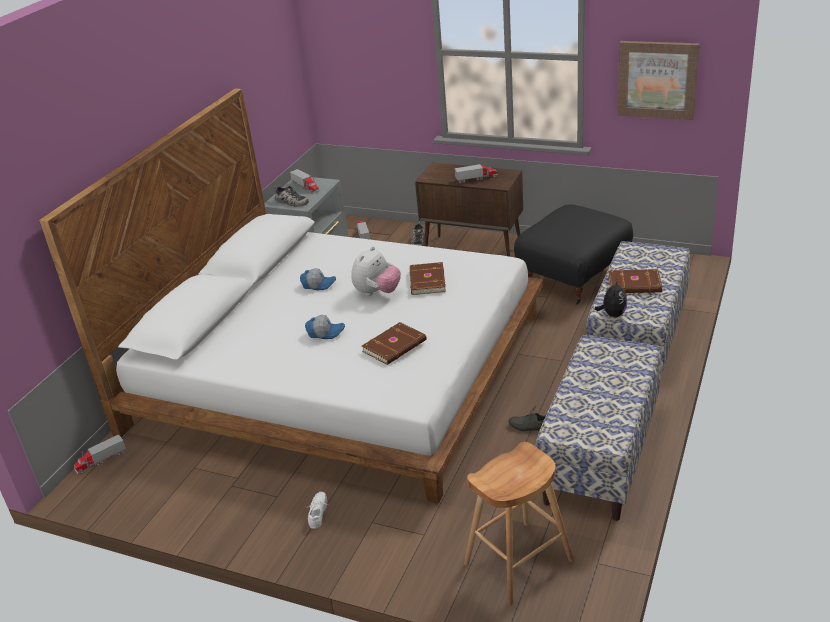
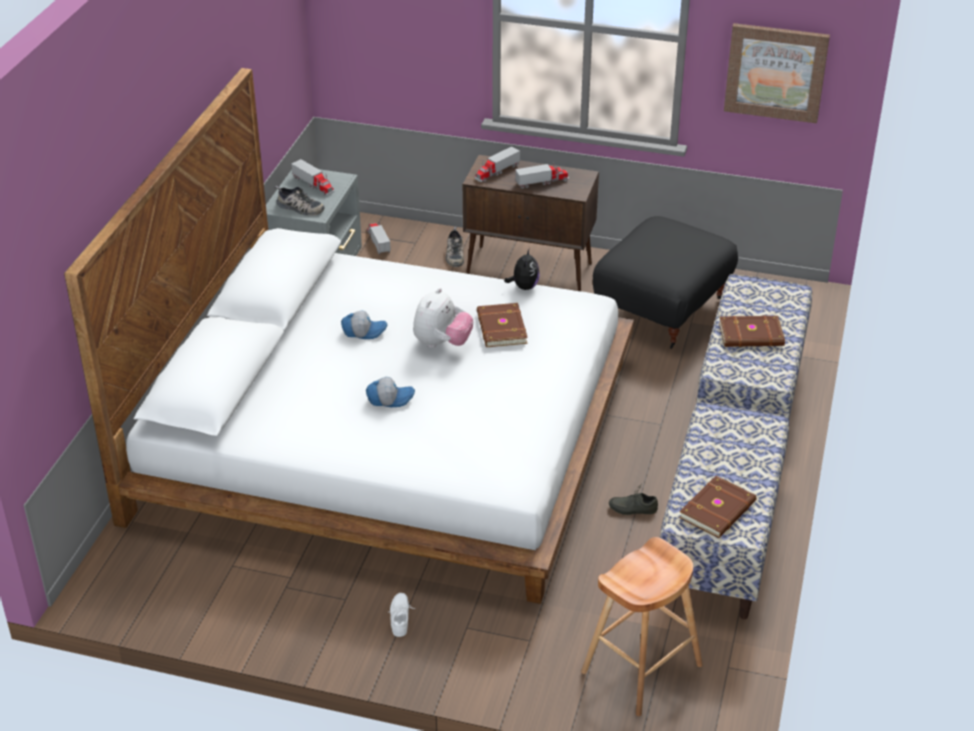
camera: 10 degrees left, 5 degrees up
(100, 460) = (108, 558): toy truck -> toy truck (497, 171)
(395, 346) = (481, 417): brown book -> brown book (719, 510)
(612, 314) = (729, 375): plush toy -> plush toy (524, 287)

